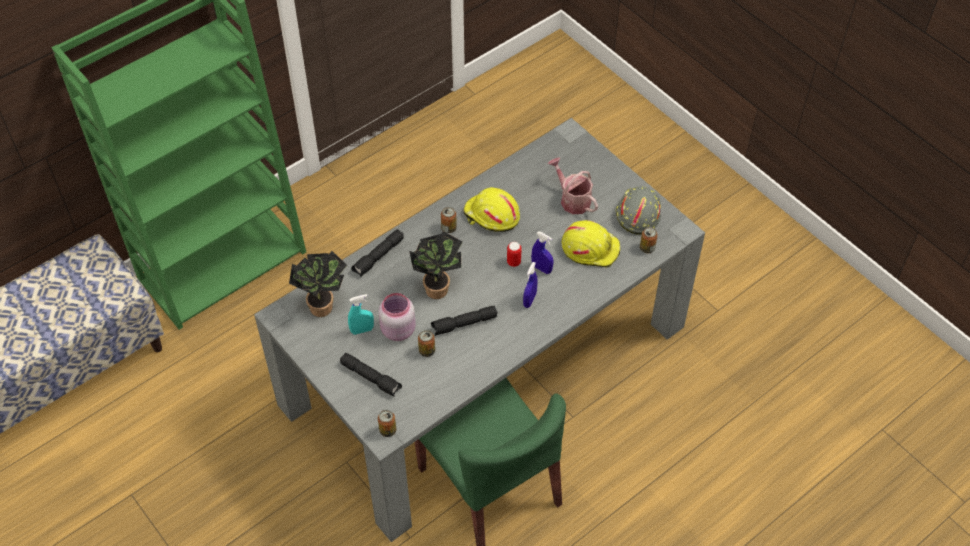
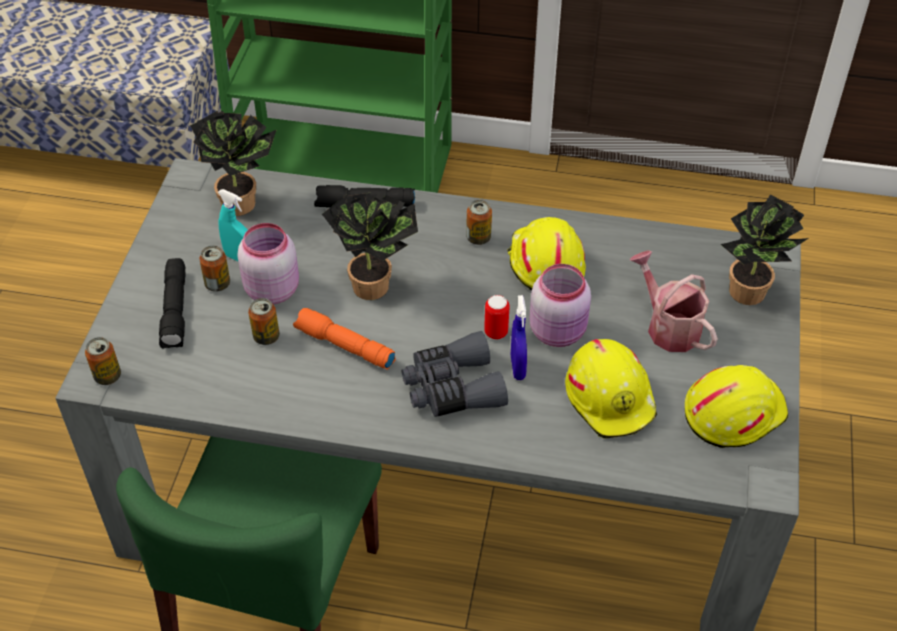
camera: 50 degrees right, 5 degrees down
(464, 324) = (344, 346): black flashlight -> orange flashlight
(529, 300) = (452, 388): blue spray bottle -> grey binoculars
(536, 239) = (559, 331): none -> pink jar
(572, 199) = (668, 326): watering can -> watering can turned 45 degrees counterclockwise
(584, 159) = (750, 296): none -> potted plant
(637, 213) = (733, 411): grey hard hat -> yellow hard hat
(647, 248) = (686, 462): can -> can (217, 284)

